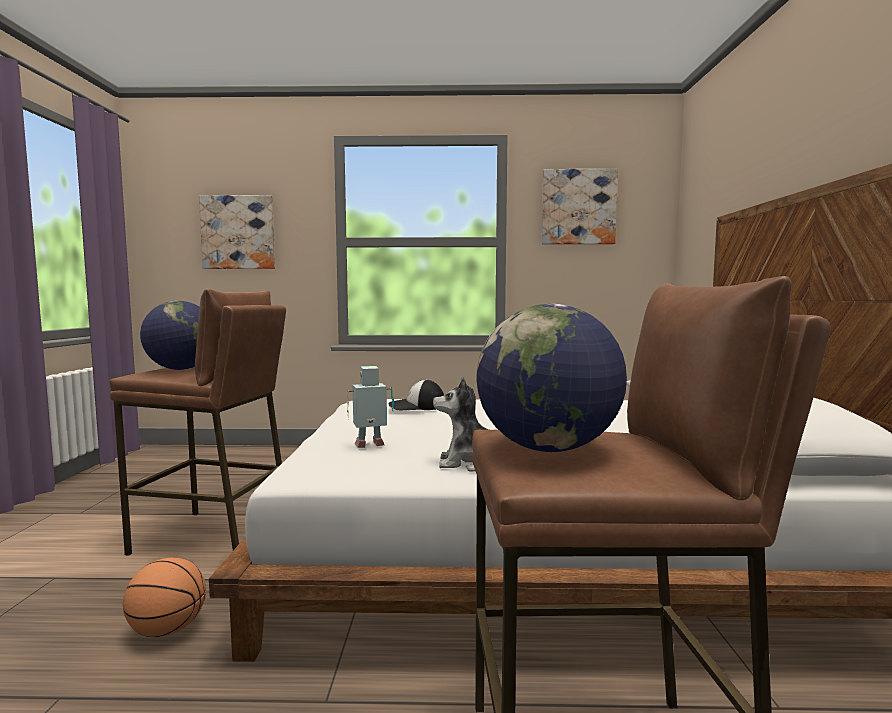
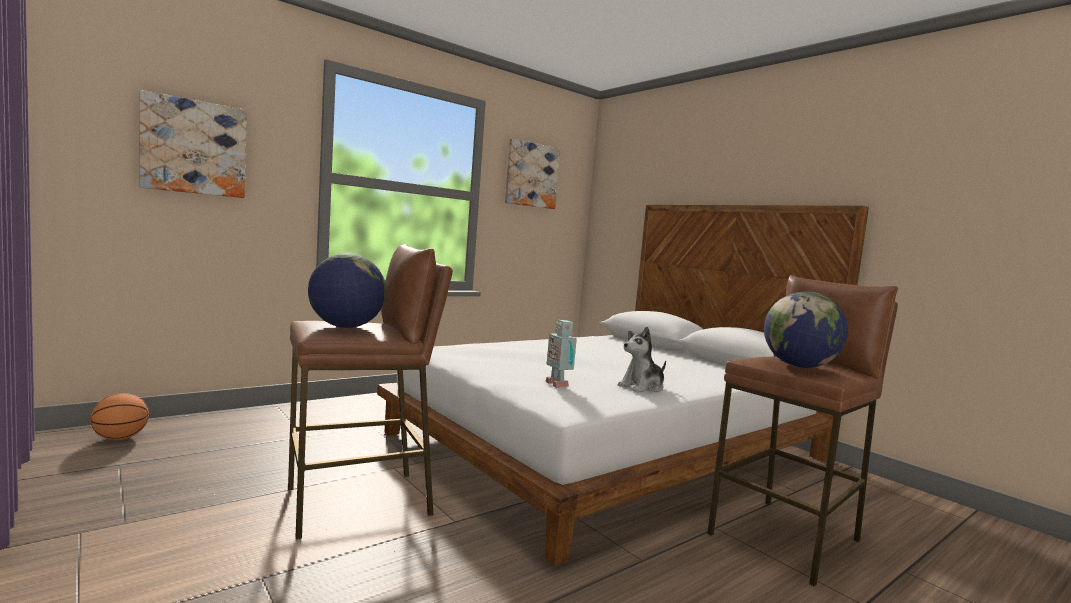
camera: 40 degrees left, 0 degrees up
(167, 630) = (470, 569): basketball -> basketball (120, 439)
(371, 446) = (558, 384): toy robot -> toy robot turned 60 degrees counterclockwise
(416, 406) = (502, 350): cap -> none

